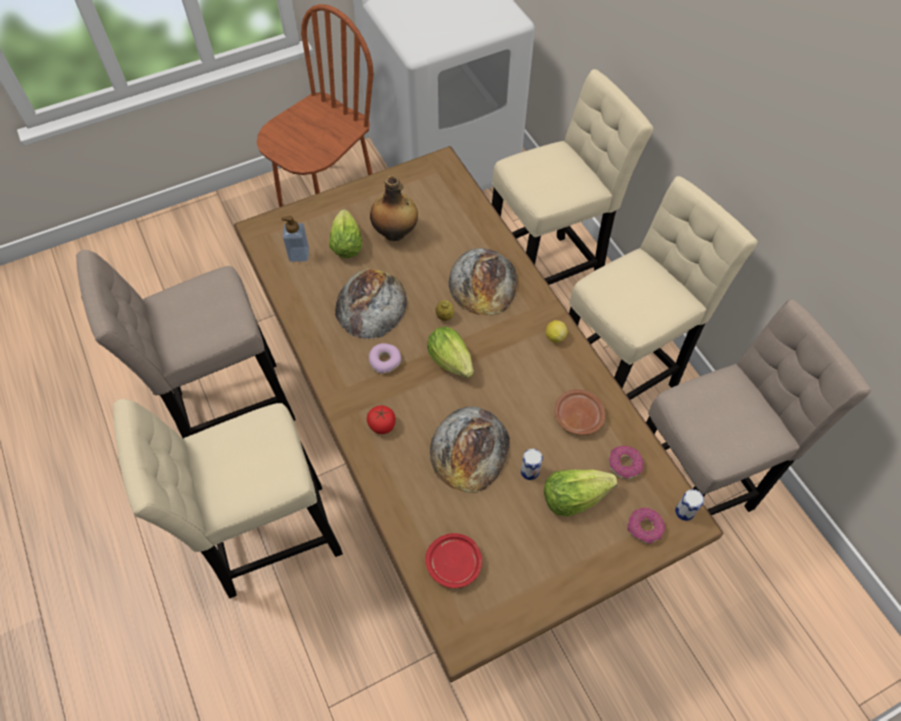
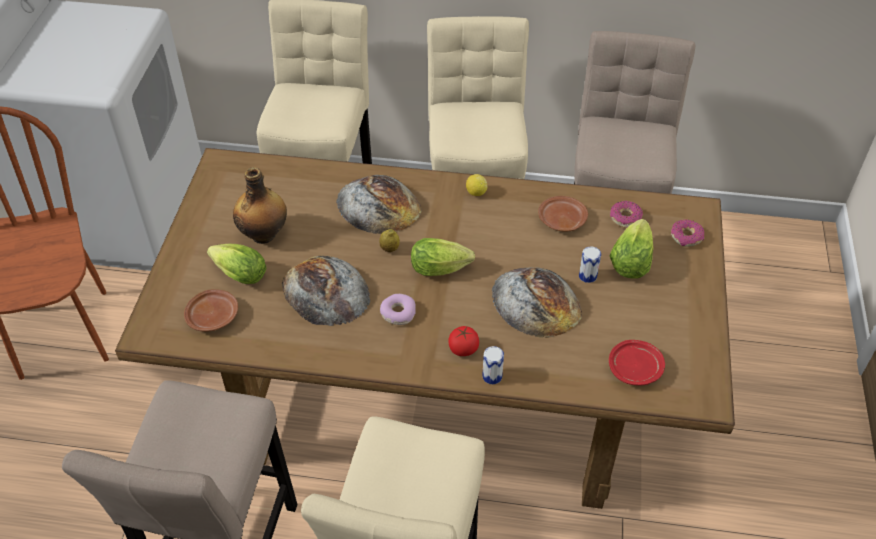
camera: 55 degrees left, 10 degrees down
(299, 254) = (213, 316): soap dispenser -> brown plate
(684, 511) = (689, 208): can -> can (492, 376)

